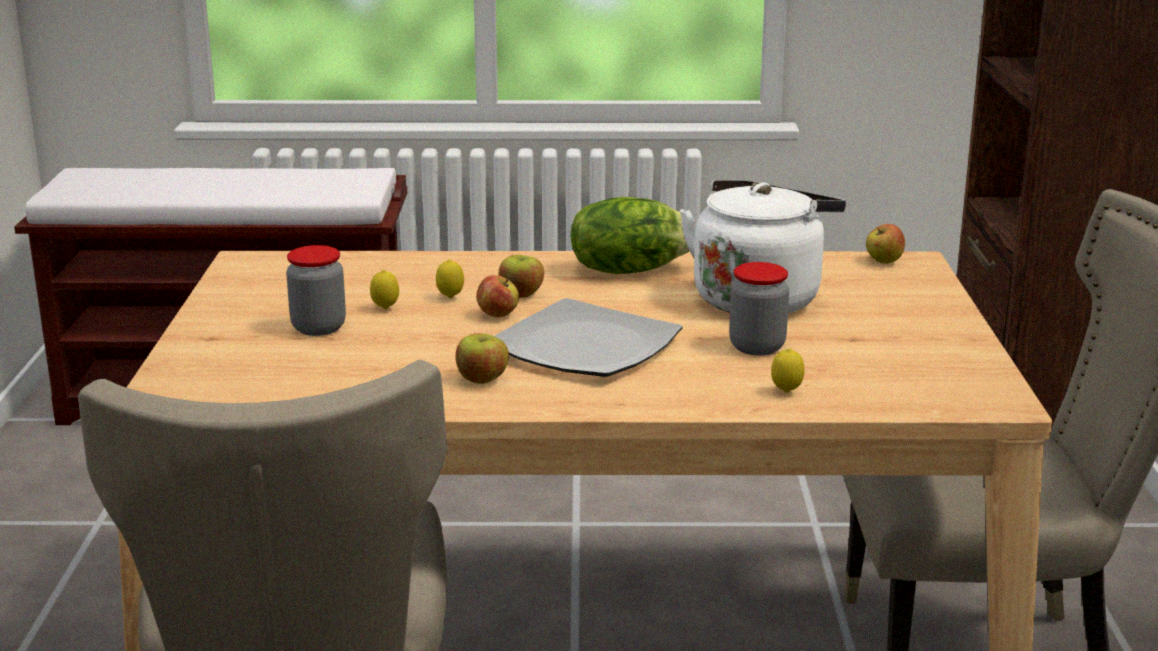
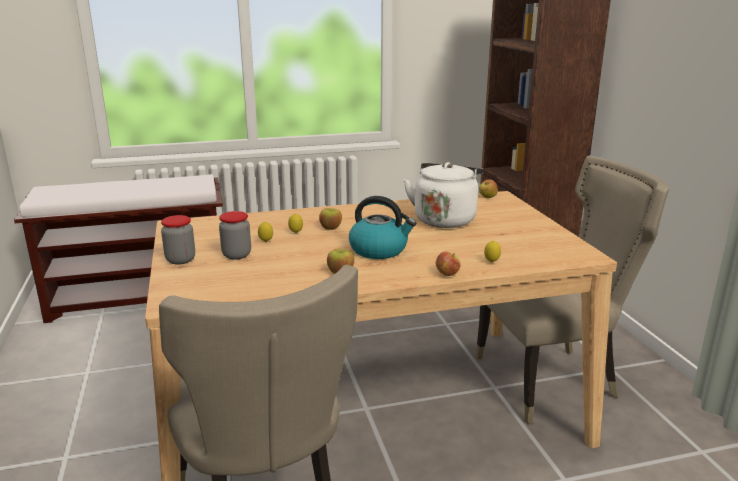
camera: 15 degrees left, 0 degrees up
(498, 315) = (326, 239): apple -> apple (447, 274)
(584, 346) = (379, 250): plate -> kettle
(629, 270) = (374, 211): lettuce -> none
(757, 347) = (461, 242): jar -> jar (180, 260)

